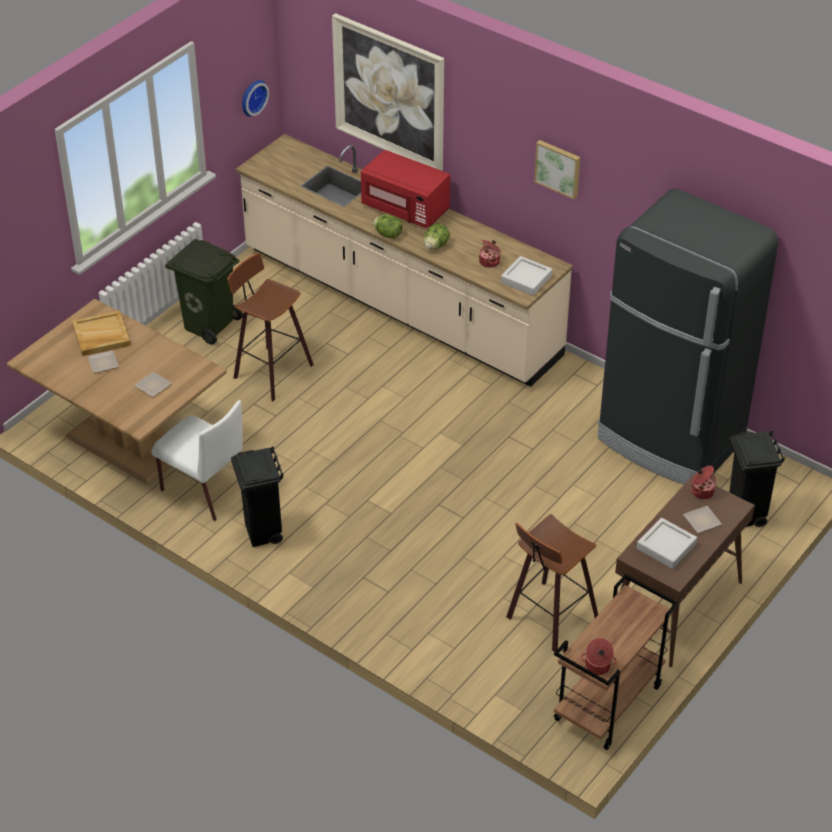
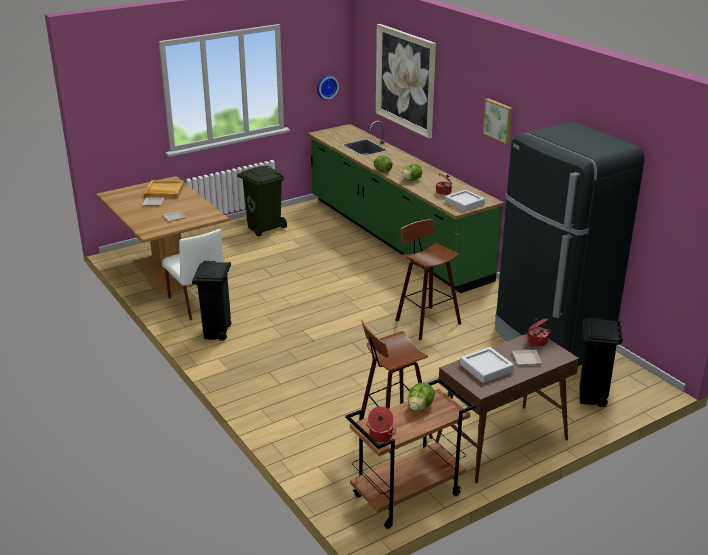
camera: 20 degrees right, 15 degrees down
(270, 372) = (285, 255): stool -> stool (425, 322)
(399, 304) = (395, 238): beige counter -> green counter
(406, 208) = (404, 162): red microwave -> none
(618, 616) = (420, 407): none -> lettuce

